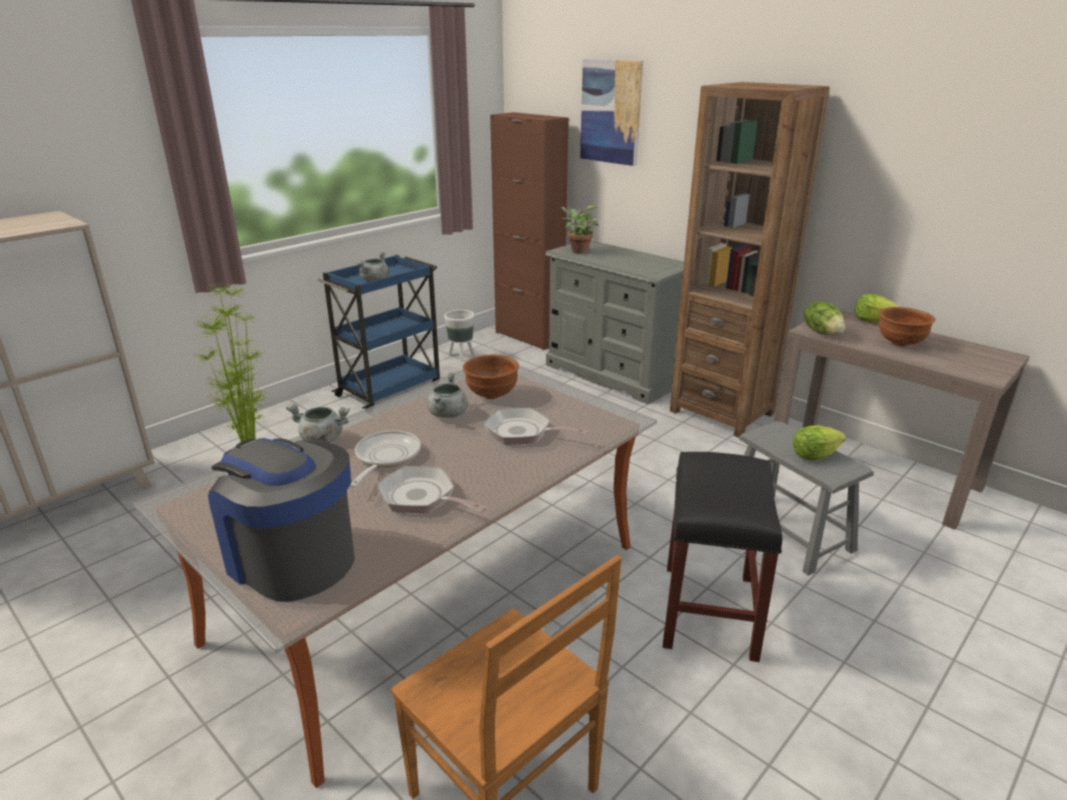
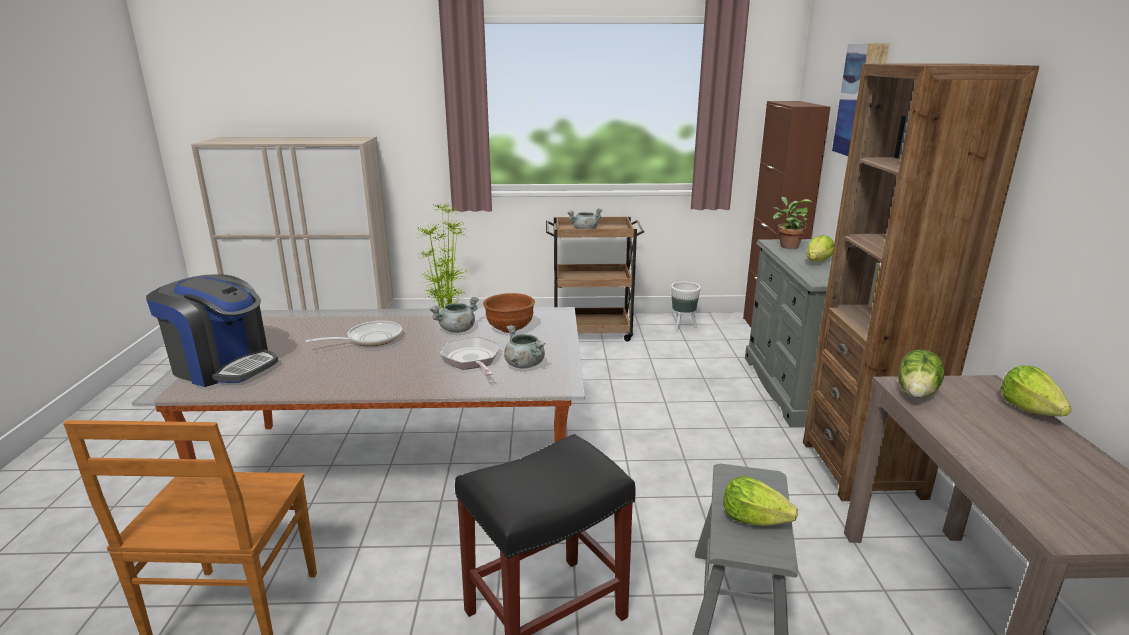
camera: 45 degrees right, 5 degrees down
(290, 558) = (223, 366): coffee machine -> coffee machine turned 120 degrees clockwise
(321, 440) = (366, 315): grey cooking pot -> grey cooking pot (524, 364)
(390, 390) = (592, 331): blue cart -> brown cart
(422, 498) = (335, 368): frying pan -> none
(624, 259) = (817, 262): none -> lettuce
(899, 343) = (1009, 442): brown bowl -> none

